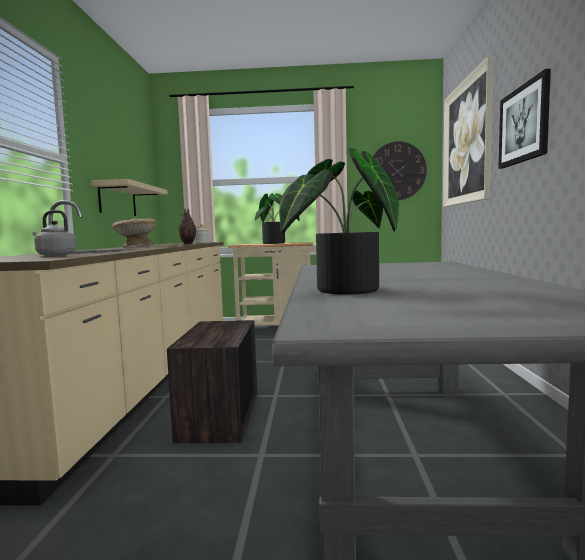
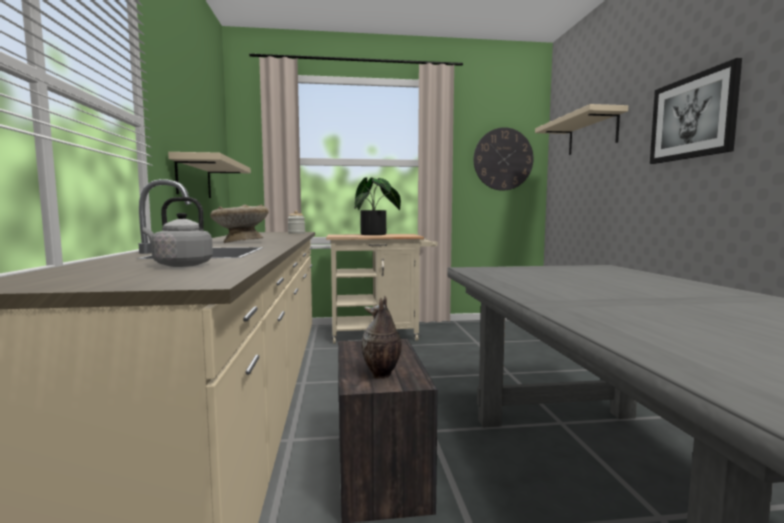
camera: 10 degrees left, 0 degrees up
(188, 244) = (286, 236): vase -> vase (381, 375)
(339, 291) = (630, 325): potted plant -> none
(467, 143) = (592, 133): picture -> beige shelf

